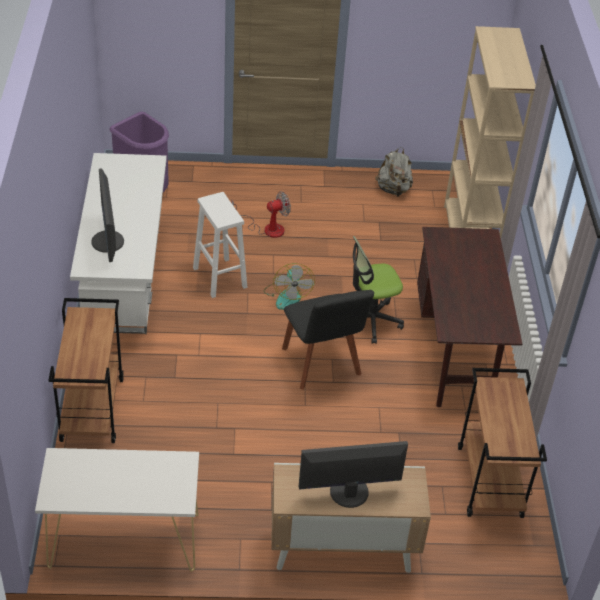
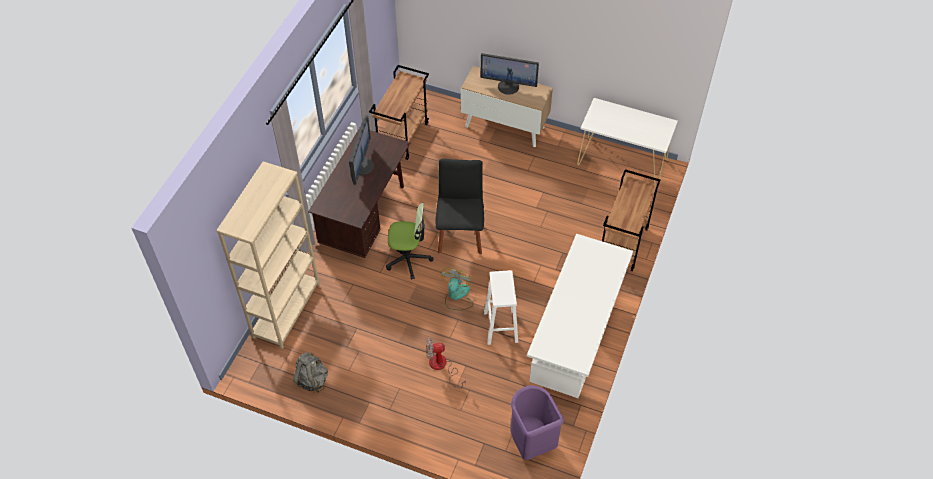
camera: 155 degrees left, 10 degrees up
(108, 242) = (598, 273): monitor -> monitor (362, 166)

